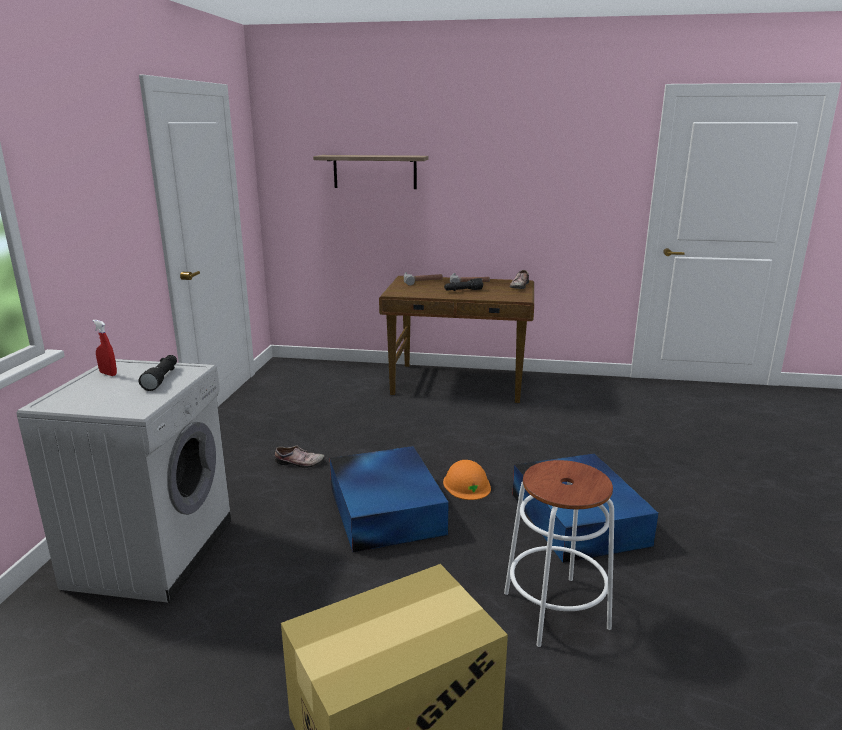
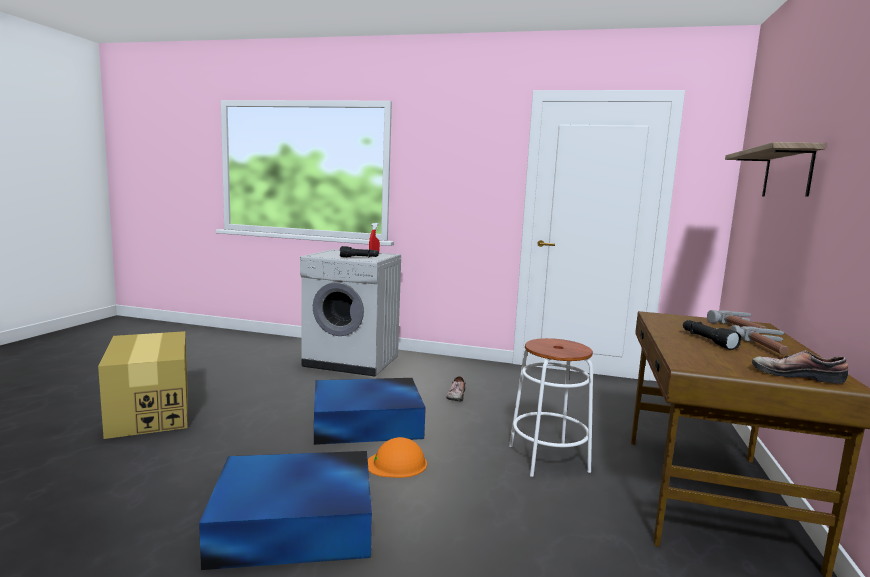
camera: 95 degrees right, 10 degrees down
(555, 610) = (174, 477): white stool -> white stool (548, 458)

